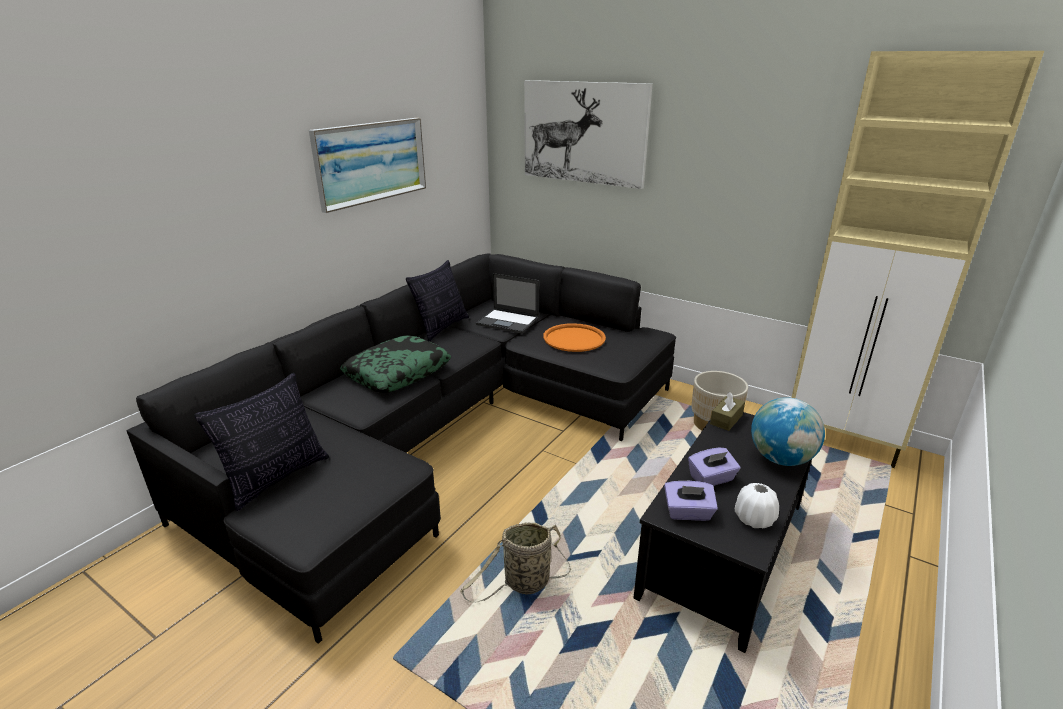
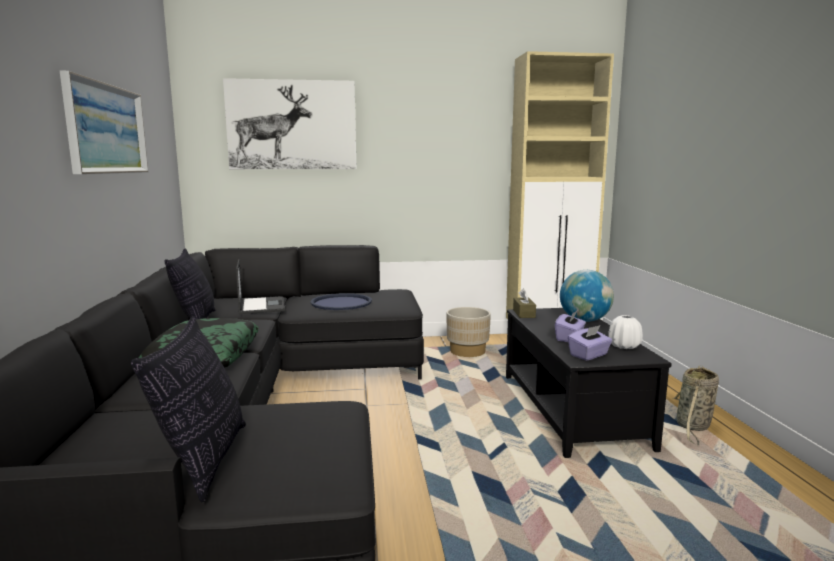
camera: 40 degrees left, 15 degrees down
(508, 321) = (261, 305): laptop -> laptop turned 90 degrees counterclockwise
(524, 584) = (482, 489): basket -> basket (693, 427)
(574, 338) = (341, 303): orange tray -> blue tray

